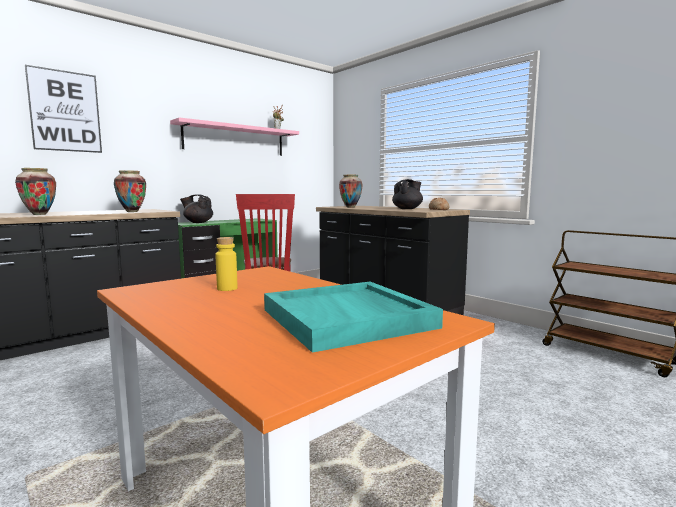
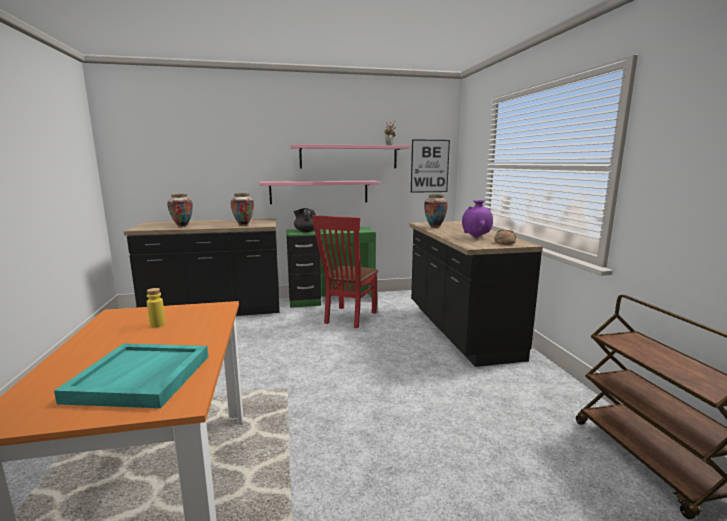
camera: 30 degrees right, 5 degrees up
(65, 111) = (212, 146): picture -> picture (429, 166)
(204, 178) = (319, 192): none -> pink shelf
(407, 209) = (476, 237): black teapot -> purple vase

